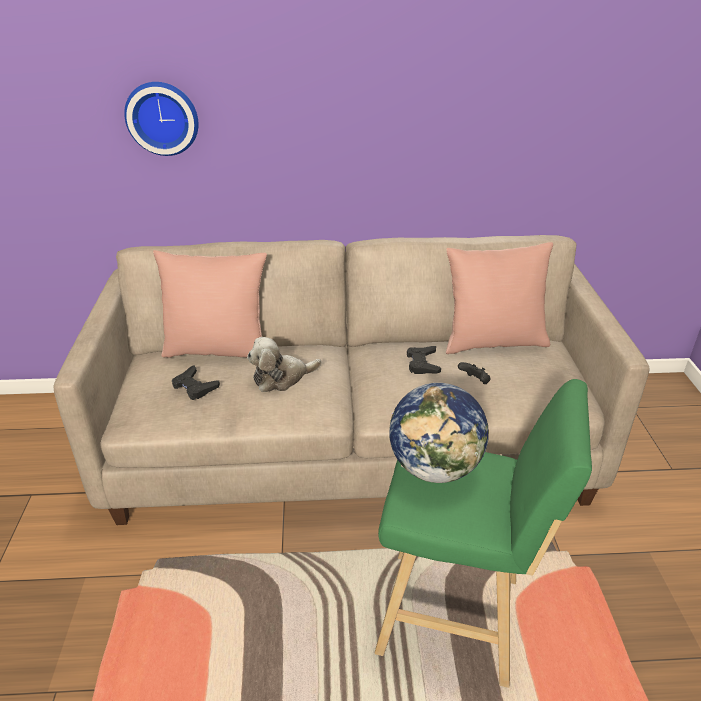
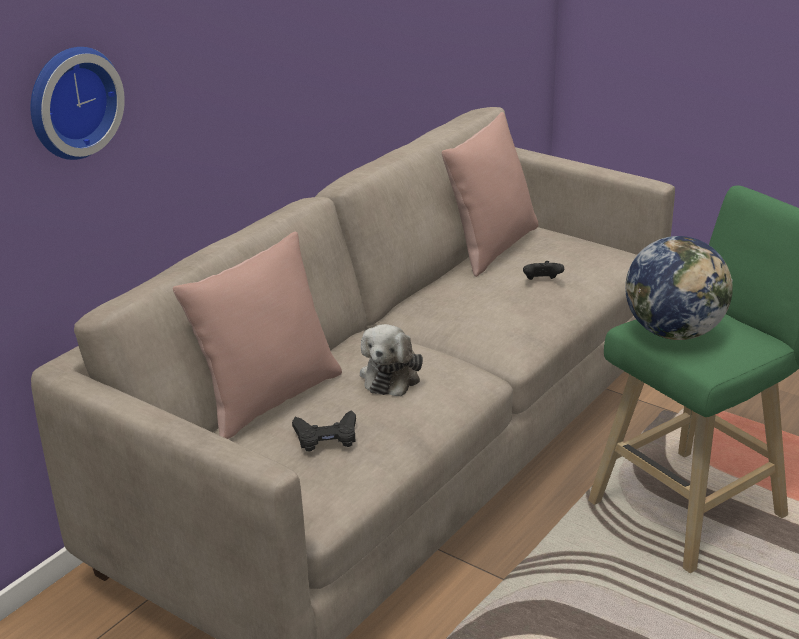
camera: 50 degrees left, 5 degrees down
(422, 363) = (477, 293): black game controller -> none

